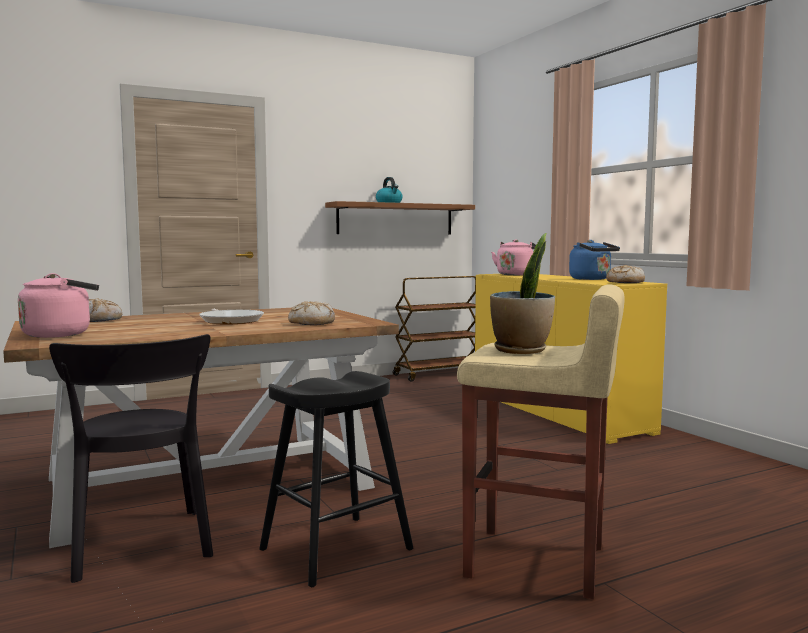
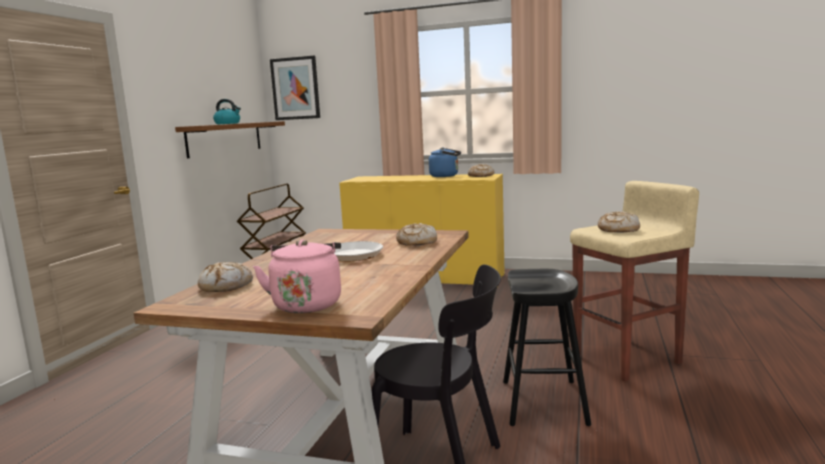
camera: 45 degrees left, 5 degrees up
(493, 168) = (295, 88): none -> picture
(515, 274) = (370, 178): pink kettle -> none
(521, 350) = (618, 230): potted plant -> bread

